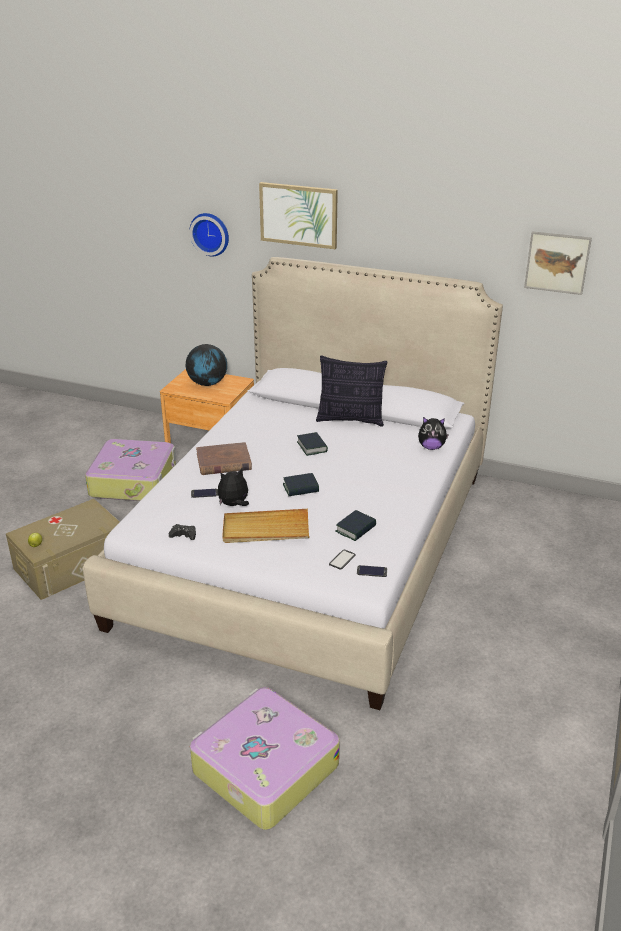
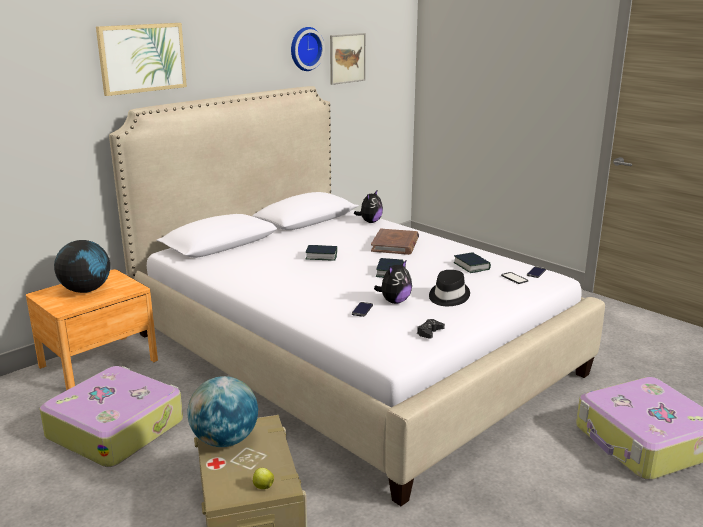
camera: 65 degrees left, 10 degrees down
(81, 514) = (225, 440): none -> globe
(210, 233) = (36, 104): wall clock -> wall clock (305, 48)
(224, 462) = (306, 293): brown book -> brown book (395, 245)
(234, 505) = (394, 301): plush toy -> plush toy turned 135 degrees counterclockwise
(265, 529) = (448, 296): beige tray -> black hat
(350, 419) = (290, 236): pillow -> none

